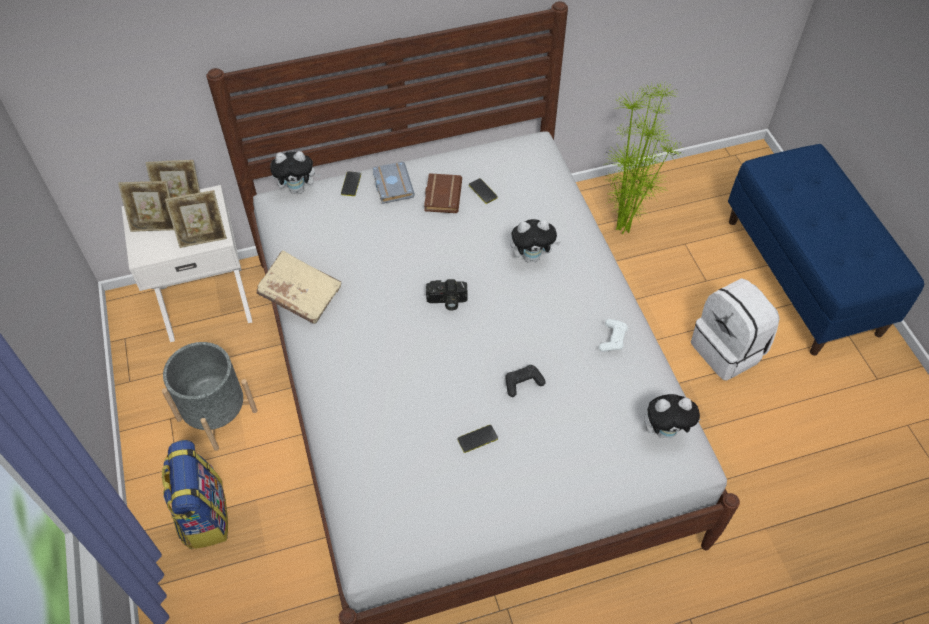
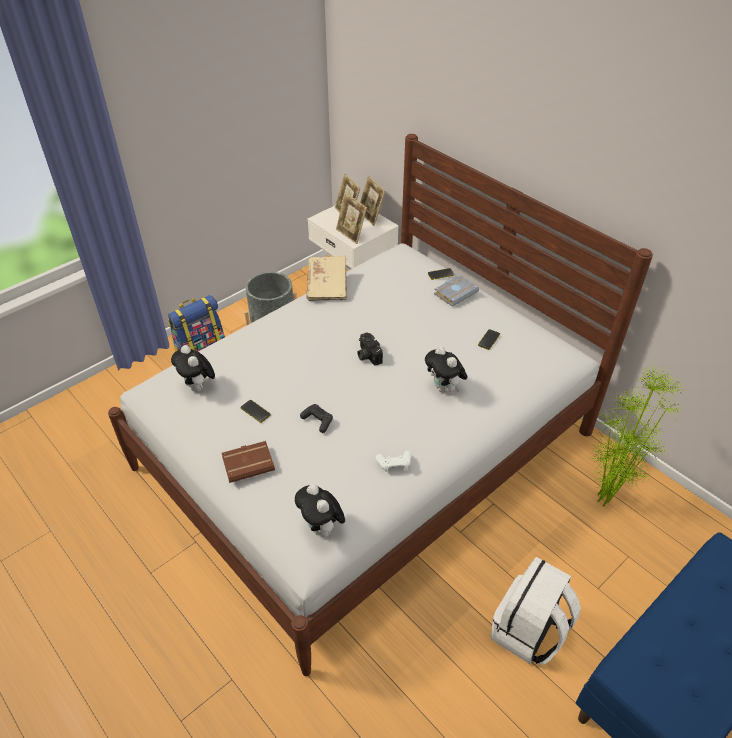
camera: 65 degrees right, 10 degrees down
(298, 189) = (418, 255): plush toy -> plush toy (198, 387)
(441, 195) = (466, 319): brown book -> brown book (249, 463)

